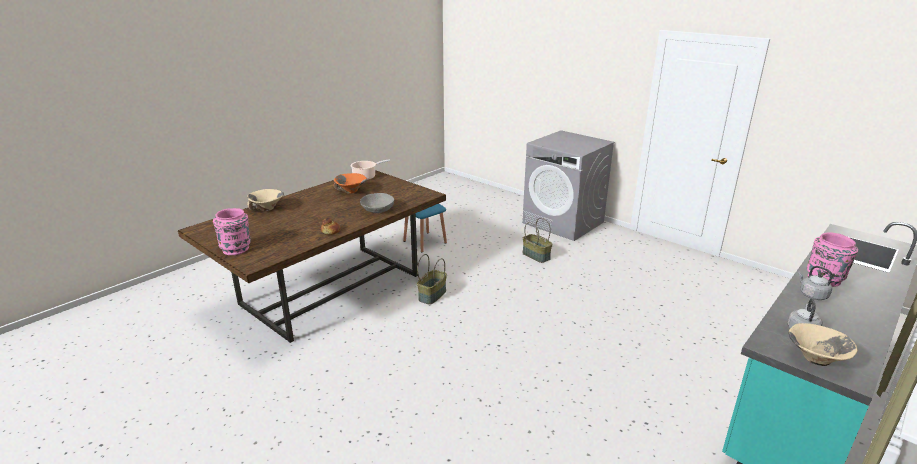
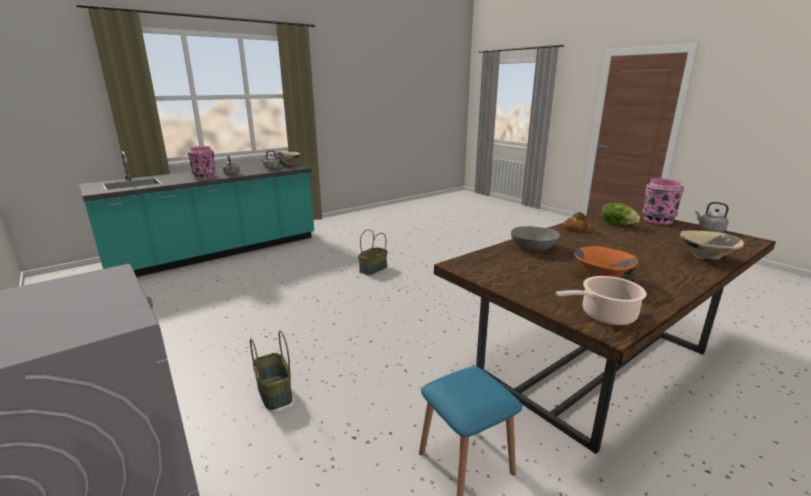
camera: 170 degrees left, 5 degrees down
(209, 238) = (709, 230): none -> grey kettle
(284, 240) = (617, 224): none -> lettuce
(432, 295) = (455, 341): basket -> basket (373, 269)

